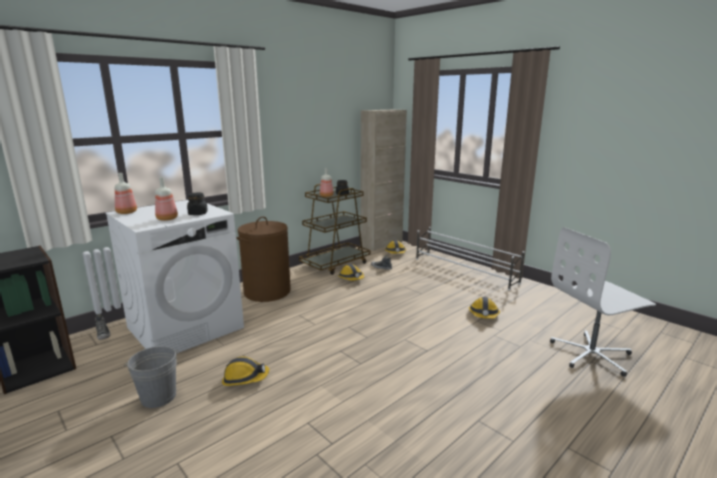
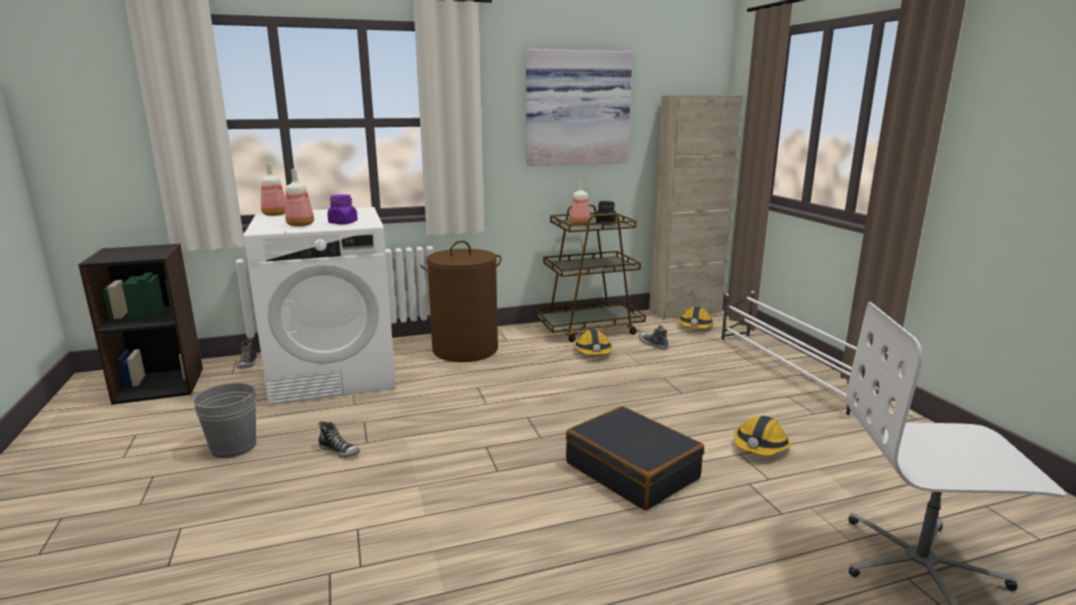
camera: 25 degrees right, 0 degrees up
(198, 213) = (343, 223): black jar -> purple jar
(245, 378) = (339, 451): hard hat -> shoe
(314, 120) = (576, 108): none -> picture
(434, 343) = (632, 471): none -> black suitcase

